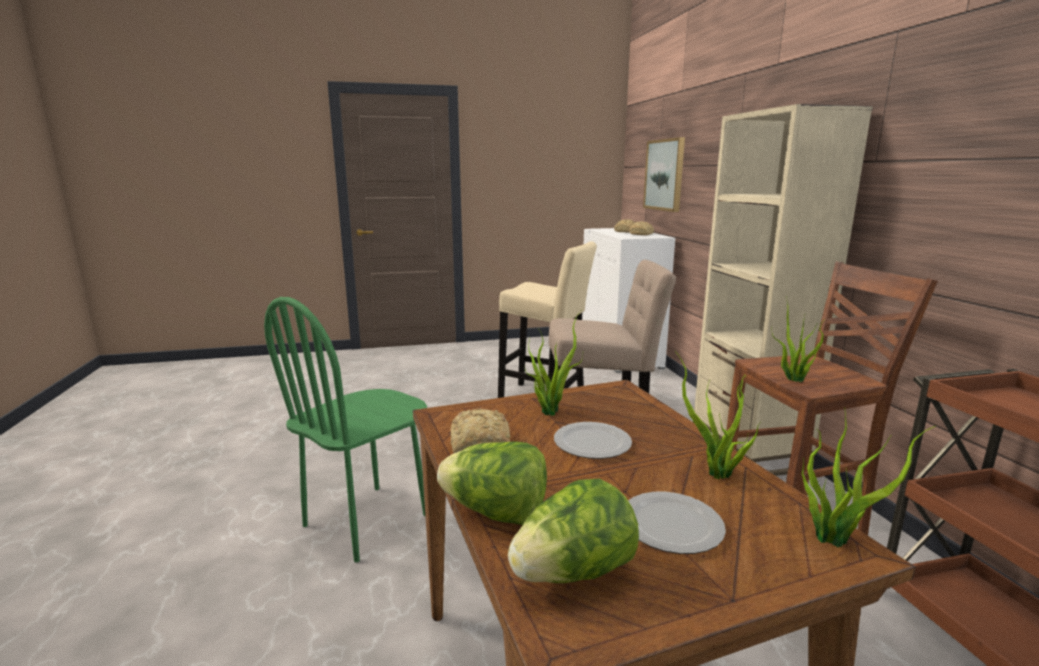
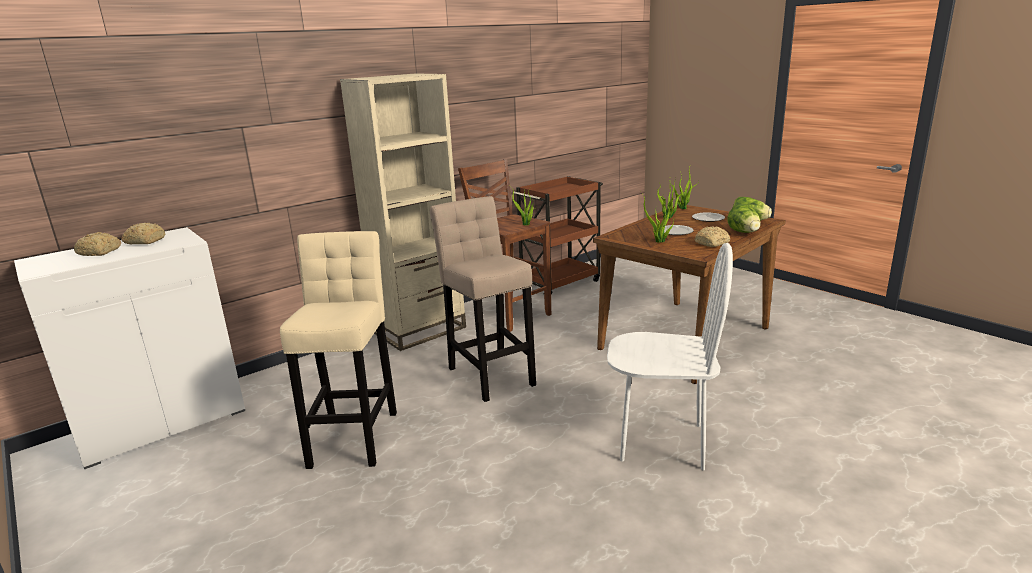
camera: 115 degrees left, 5 degrees up
(366, 520) = (662, 443): green chair -> white chair
(664, 175) = (108, 155): picture -> none

